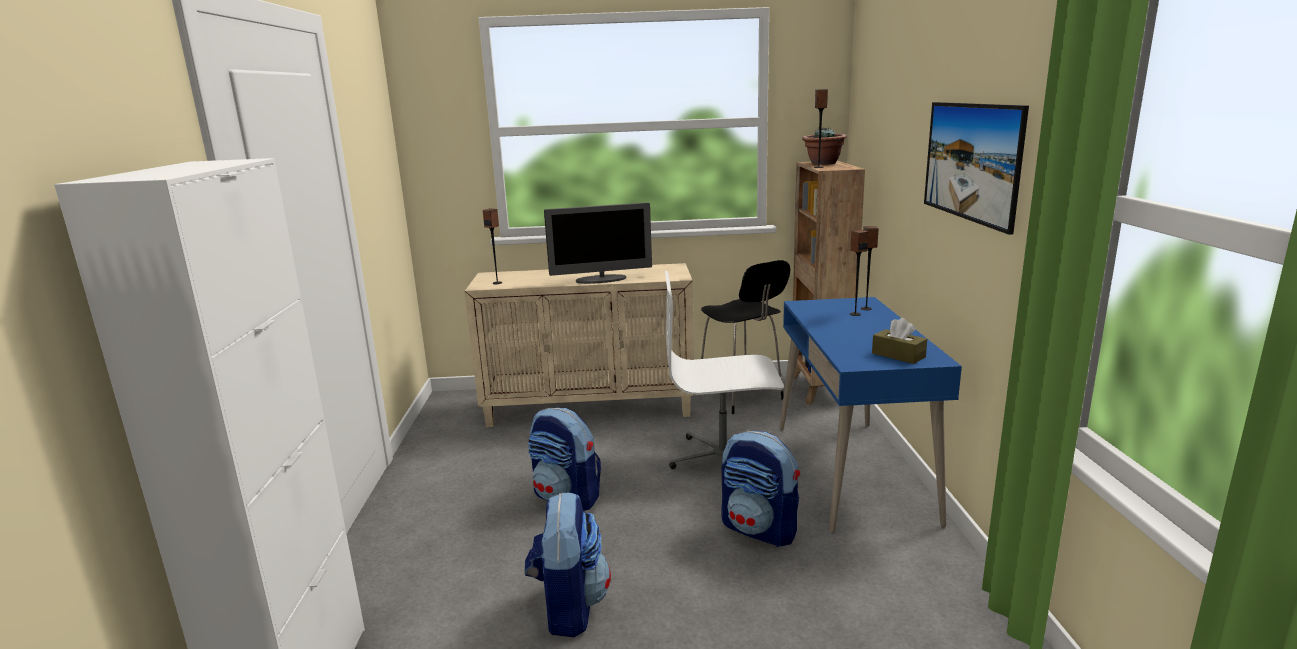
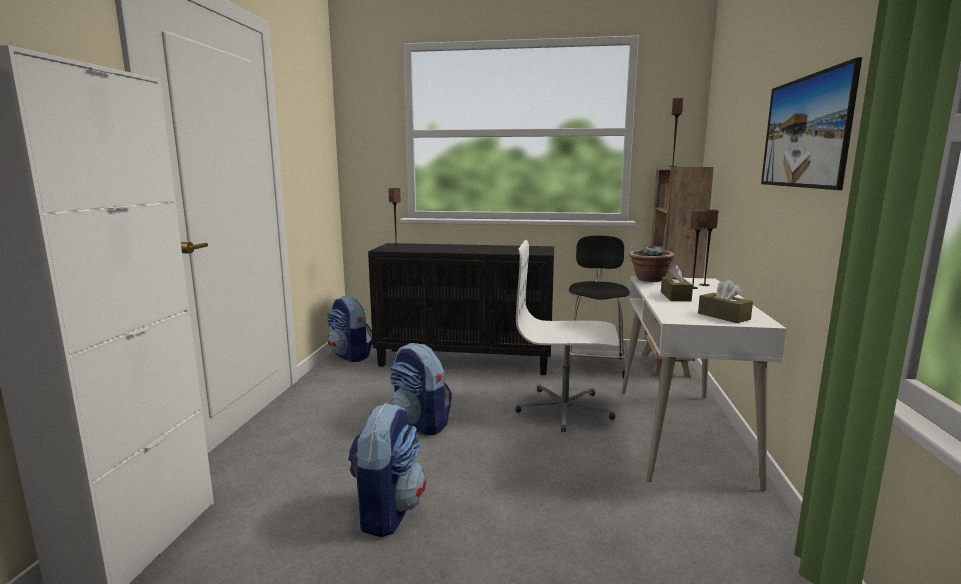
camera: 10 degrees right, 5 degrees down
(591, 408) = (466, 361): beige cabinet -> black cabinet
(601, 280) = (478, 251): monitor -> none
(741, 397) = (595, 365): black chair -> black chair turned 150 degrees counterclockwise
(760, 529) = (581, 470): backpack -> backpack (351, 356)
(823, 163) = (679, 166): potted plant -> potted plant (649, 279)
(841, 330) = (675, 296): none -> brown tissue box
(852, 472) = (681, 433): blue desk -> white desk

